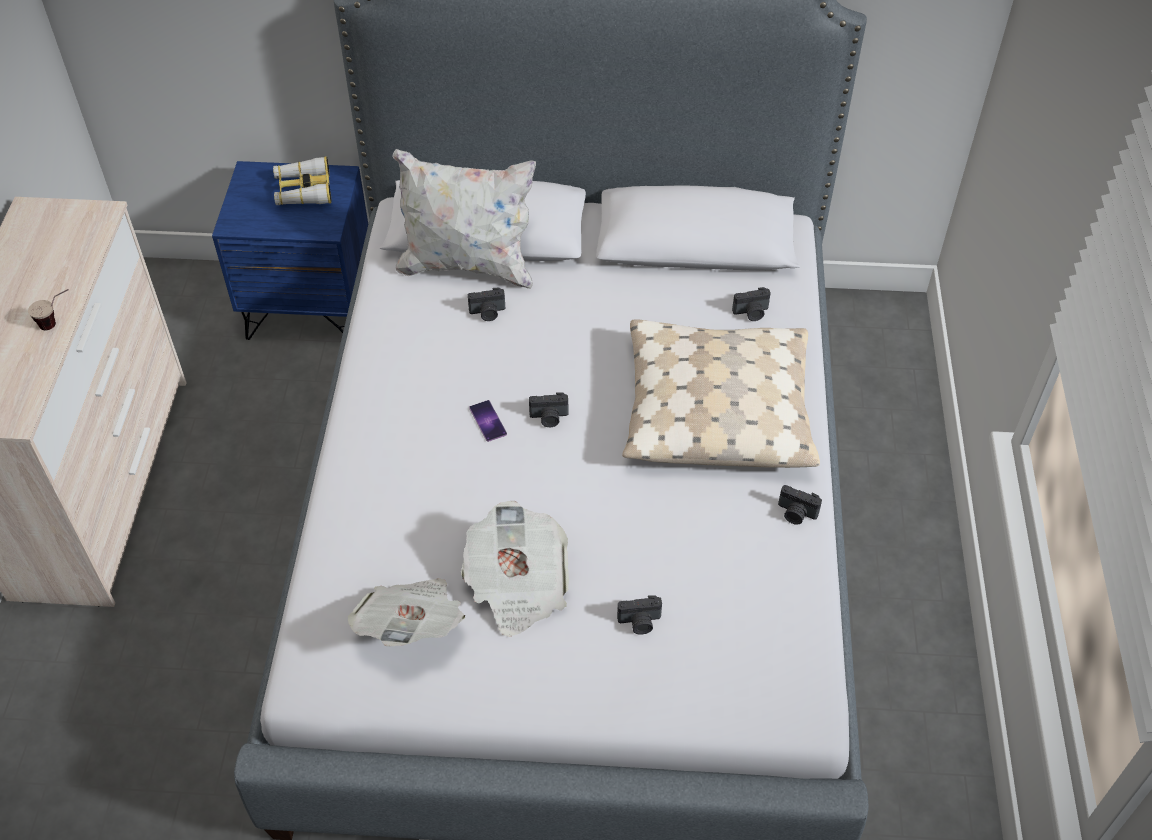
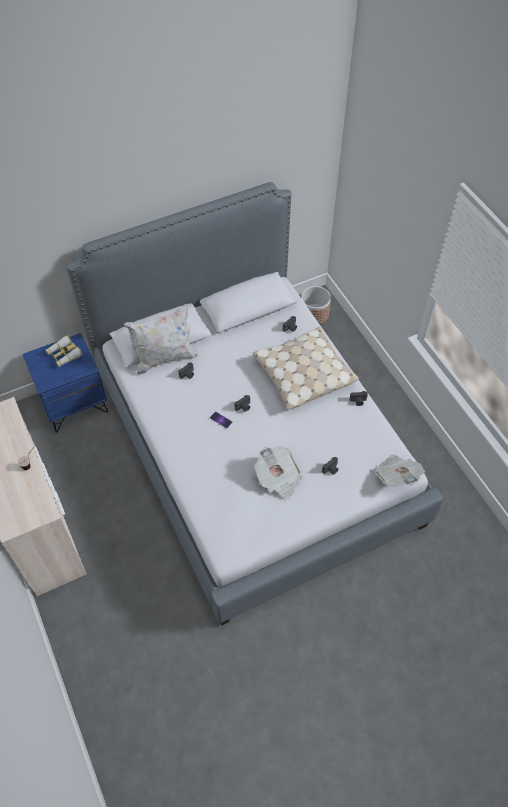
camera: 30 degrees left, 5 degrees up
(413, 626) = (251, 513): newspaper -> newspaper (397, 476)
(865, 338) = (314, 315): none -> planter

